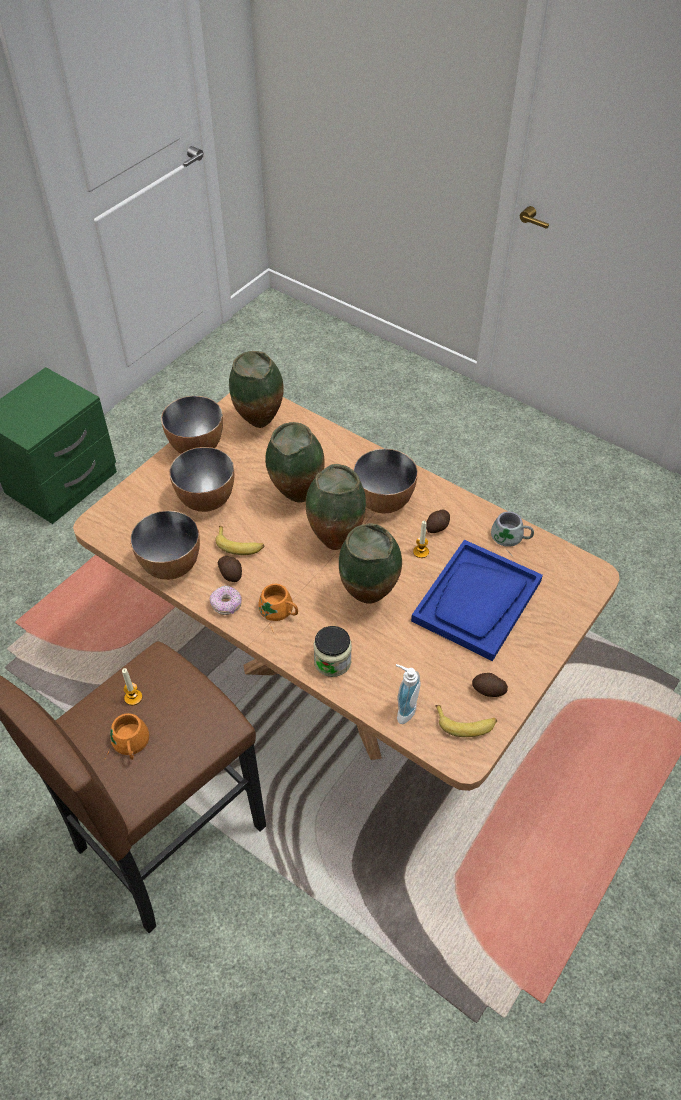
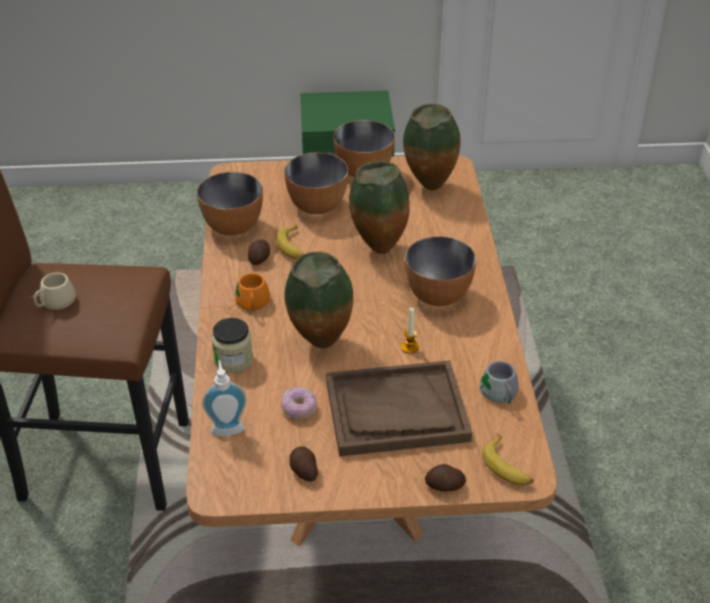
camera: 50 degrees right, 10 degrees down
(127, 745) = (52, 300): orange mug -> beige mug
(133, 697) = (96, 280): candle -> none
(226, 605) = (227, 274): donut -> donut (299, 409)
(335, 541) = (359, 293): vase -> none
(438, 527) = (451, 342): potato -> potato (445, 486)
(466, 723) = (252, 474): banana -> banana (507, 467)
(477, 601) = (396, 411): blue tray -> brown tray

